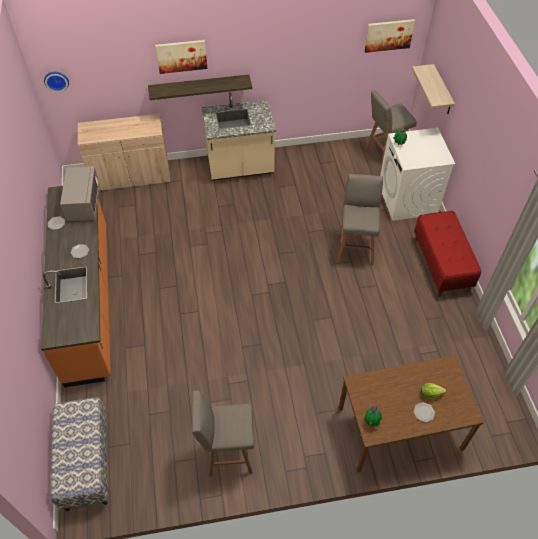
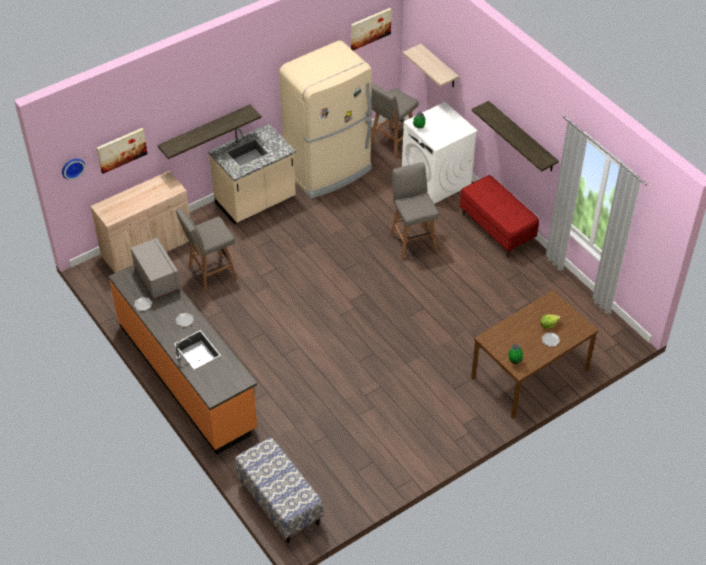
camera: 25 degrees left, 5 degrees down
(181, 56) = (188, 106): picture -> picture (121, 149)
(227, 452) = (398, 446): grey stool -> grey stool (211, 274)
(317, 161) = (329, 171): none -> beige fridge
(490, 182) = (522, 137): none -> shelf

